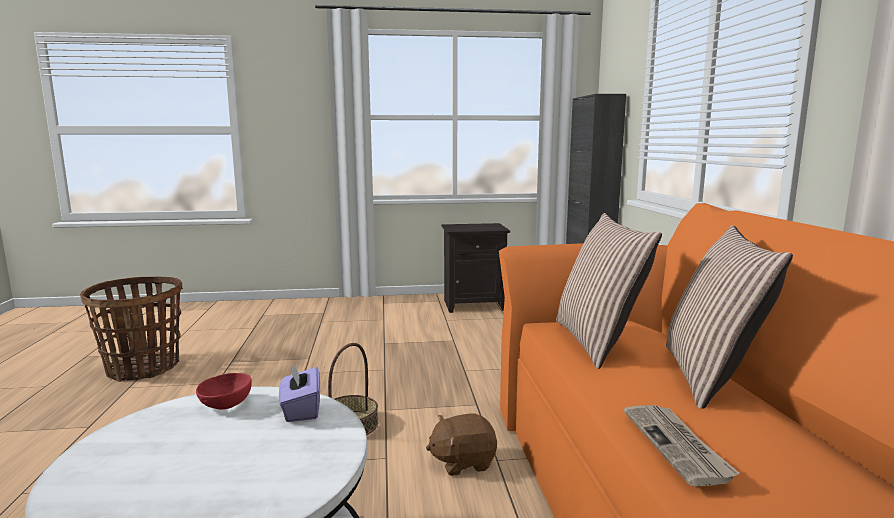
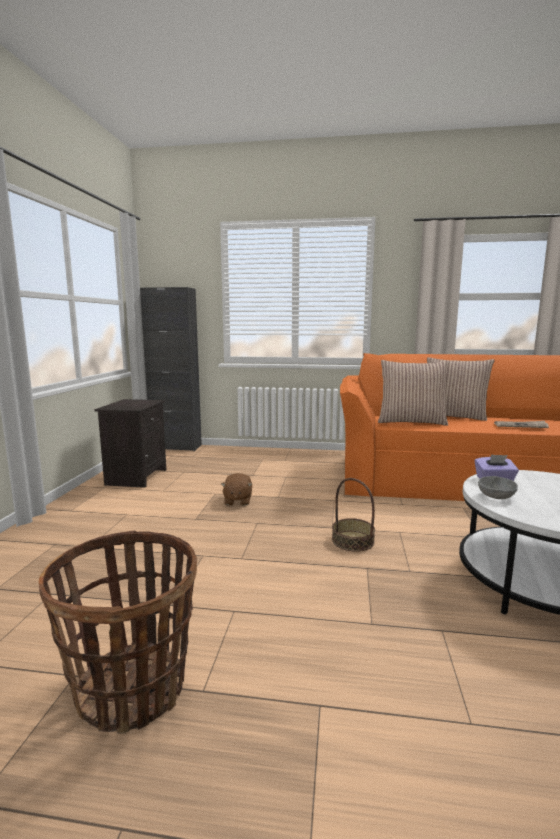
camera: 75 degrees left, 0 degrees up
(225, 404) = (497, 497): red bowl -> grey bowl
(462, 462) = (404, 512): brown plush toy -> brown plush toy (237, 501)

